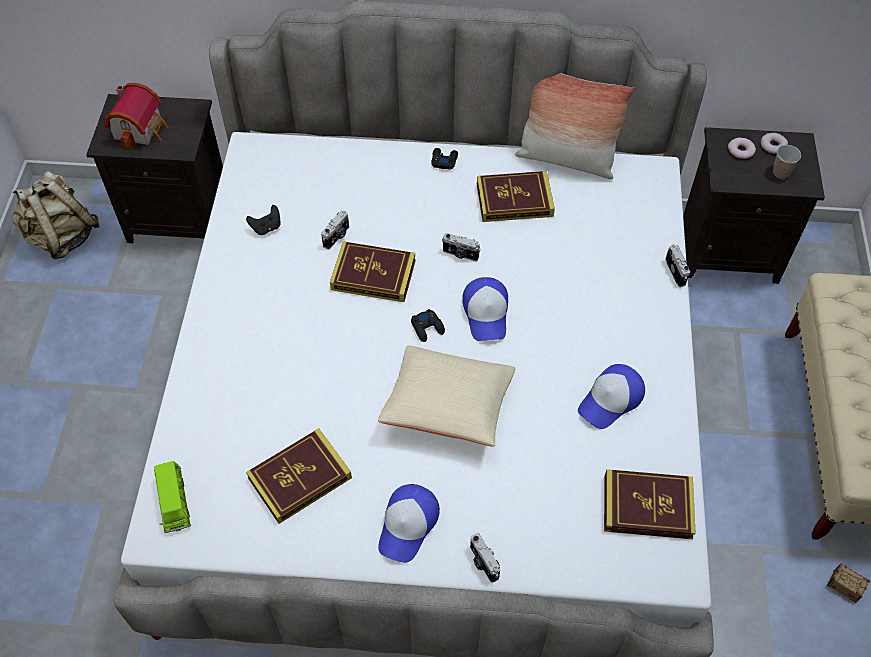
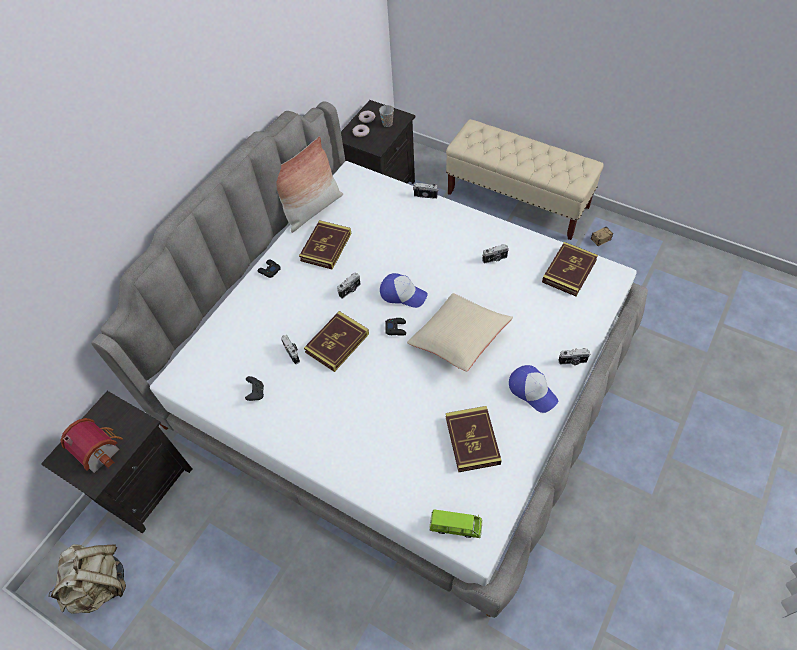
camera: 60 degrees left, 0 degrees up
(611, 400) = (495, 259): cap -> camera

